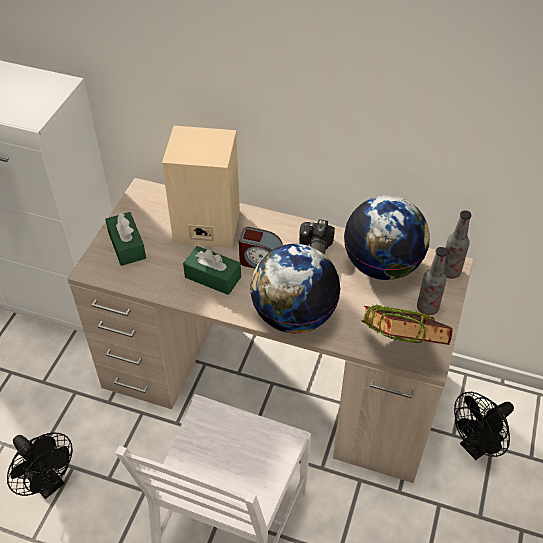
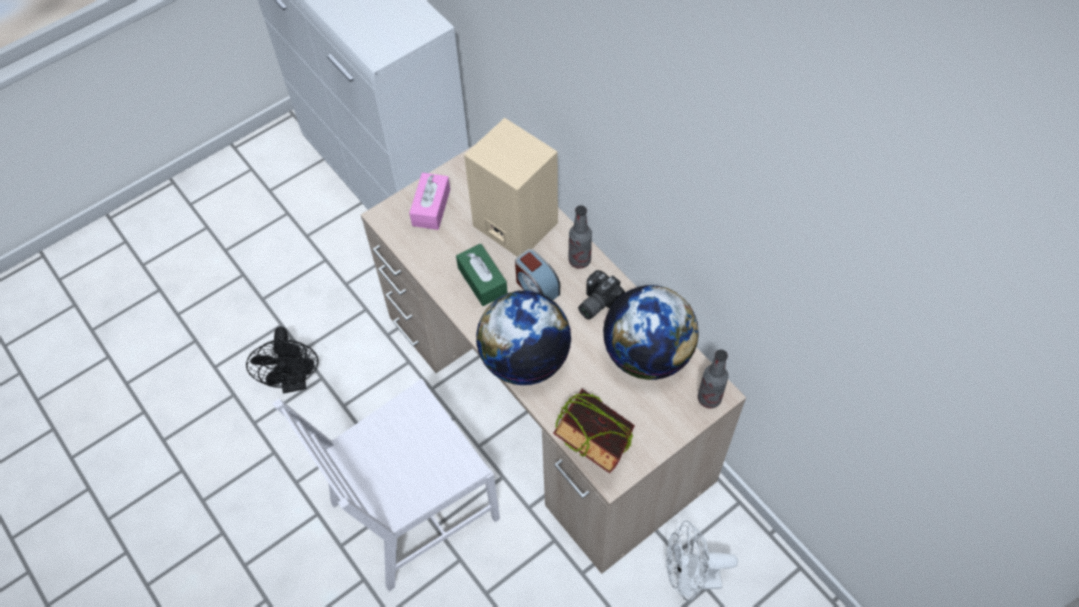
camera: 35 degrees right, 10 degrees up
(127, 245) = (431, 207): green tissue box -> pink tissue box
(427, 308) = (654, 422): bottle -> bottle (579, 260)
(476, 446) = (690, 578): black fan -> white fan

